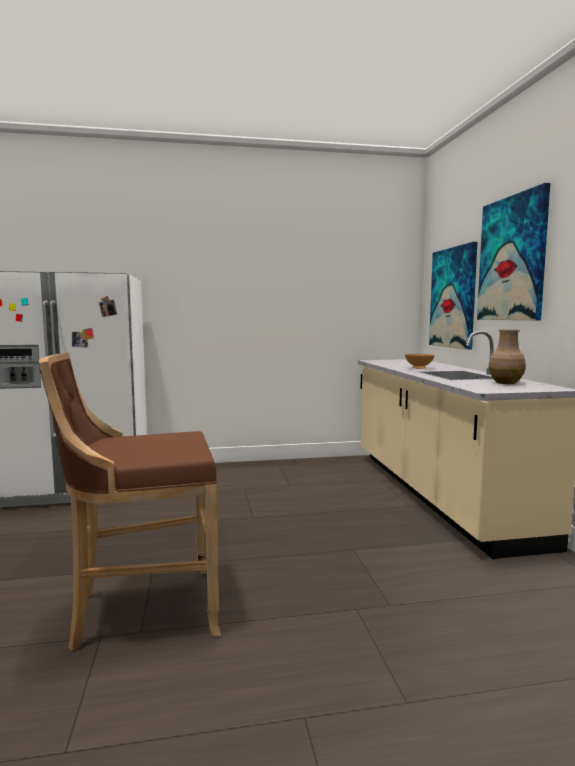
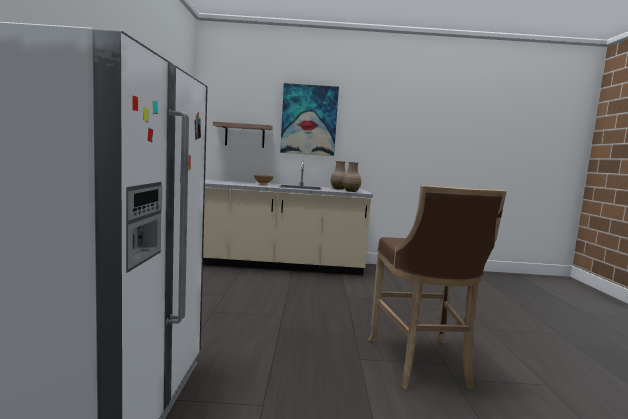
camera: 80 degrees left, 0 degrees up
(453, 298) = (245, 135): picture -> shelf
(484, 386) = (351, 191): none -> brown vase

